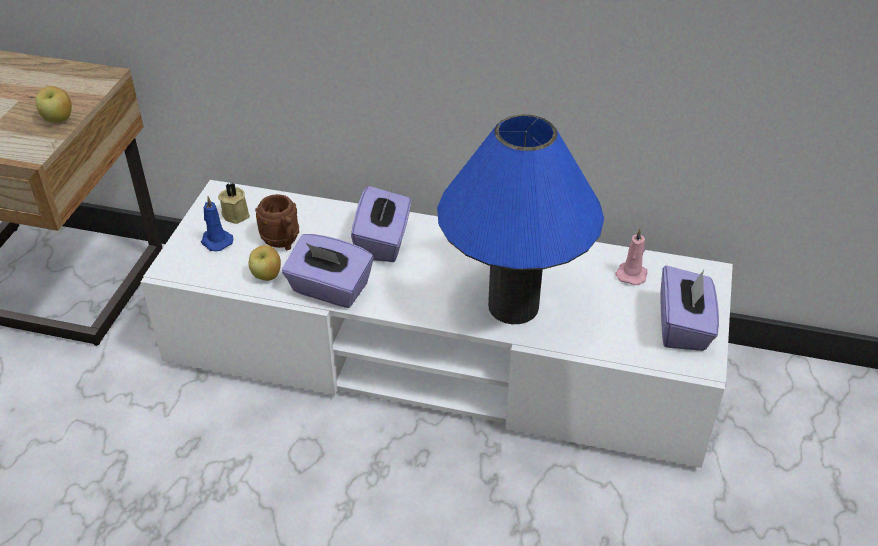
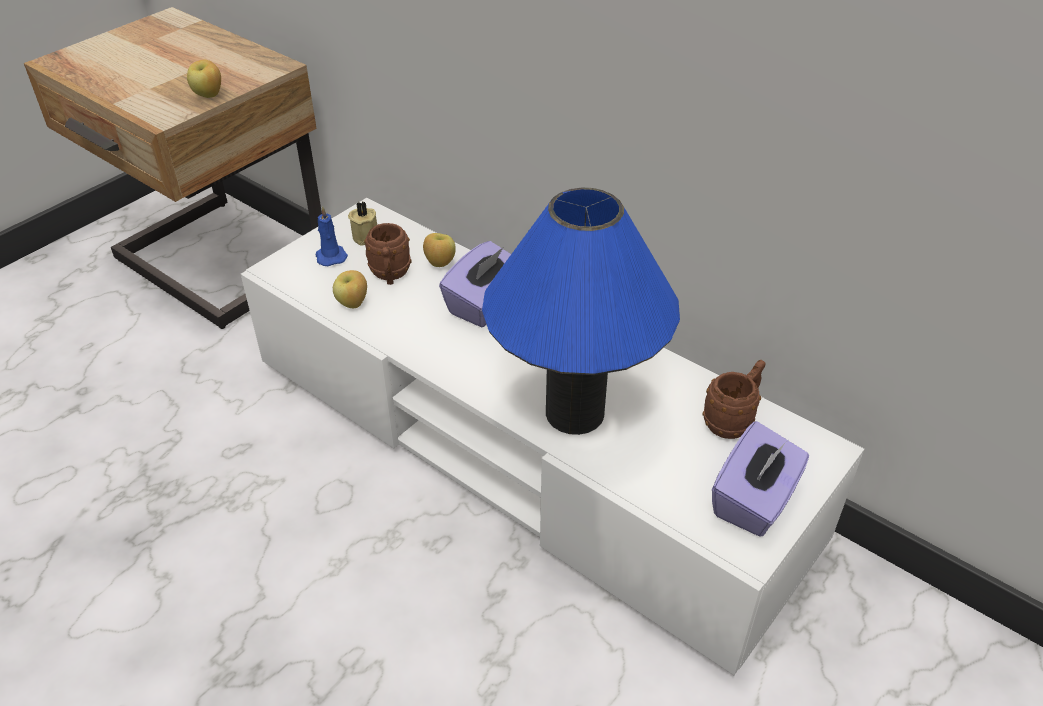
camera: 25 degrees right, 0 degrees up
(319, 219) = (439, 263): none -> apple
(329, 289) = (401, 335): purple tissue box -> none
(632, 273) = (732, 421): pink candle -> brown mug

